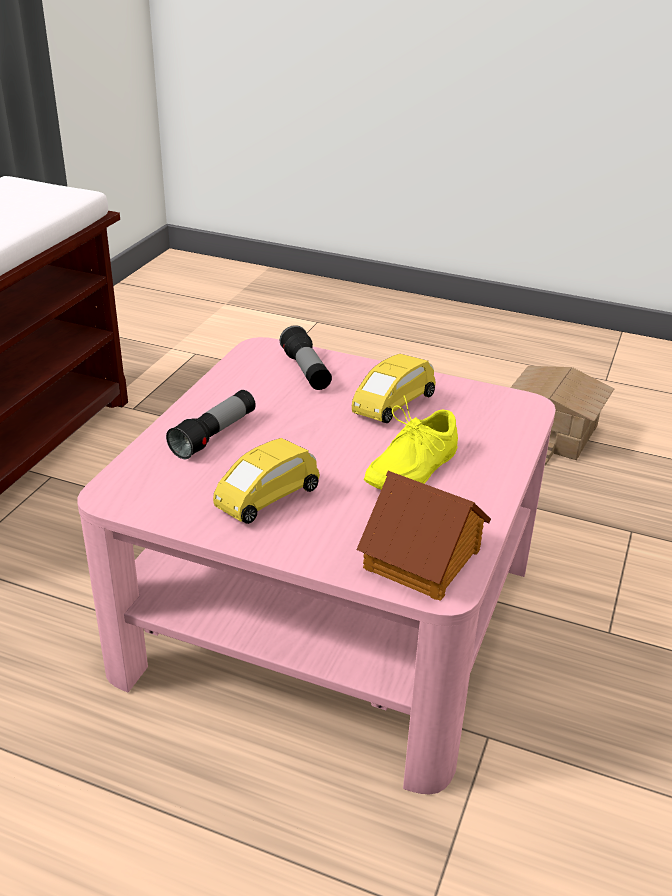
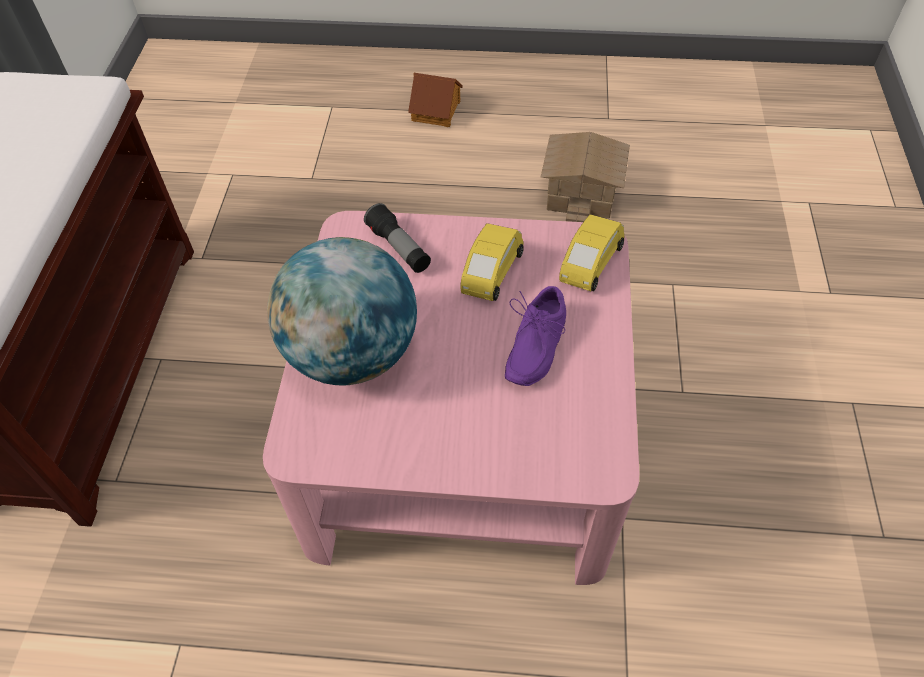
camera: 15 degrees left, 20 degrees up
(214, 435) = (351, 354): flashlight -> globe
(266, 499) = (428, 419): yellow toy car -> yellow toy car (589, 264)
(408, 467) = (531, 346): yellow shoe -> purple shoe
(424, 559) = (582, 449): toy house -> toy house (437, 111)

